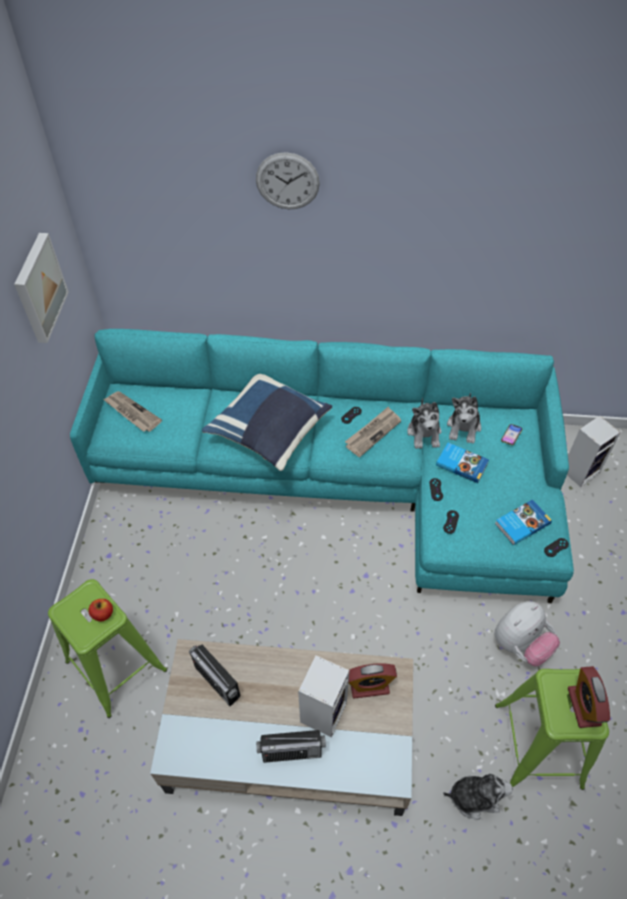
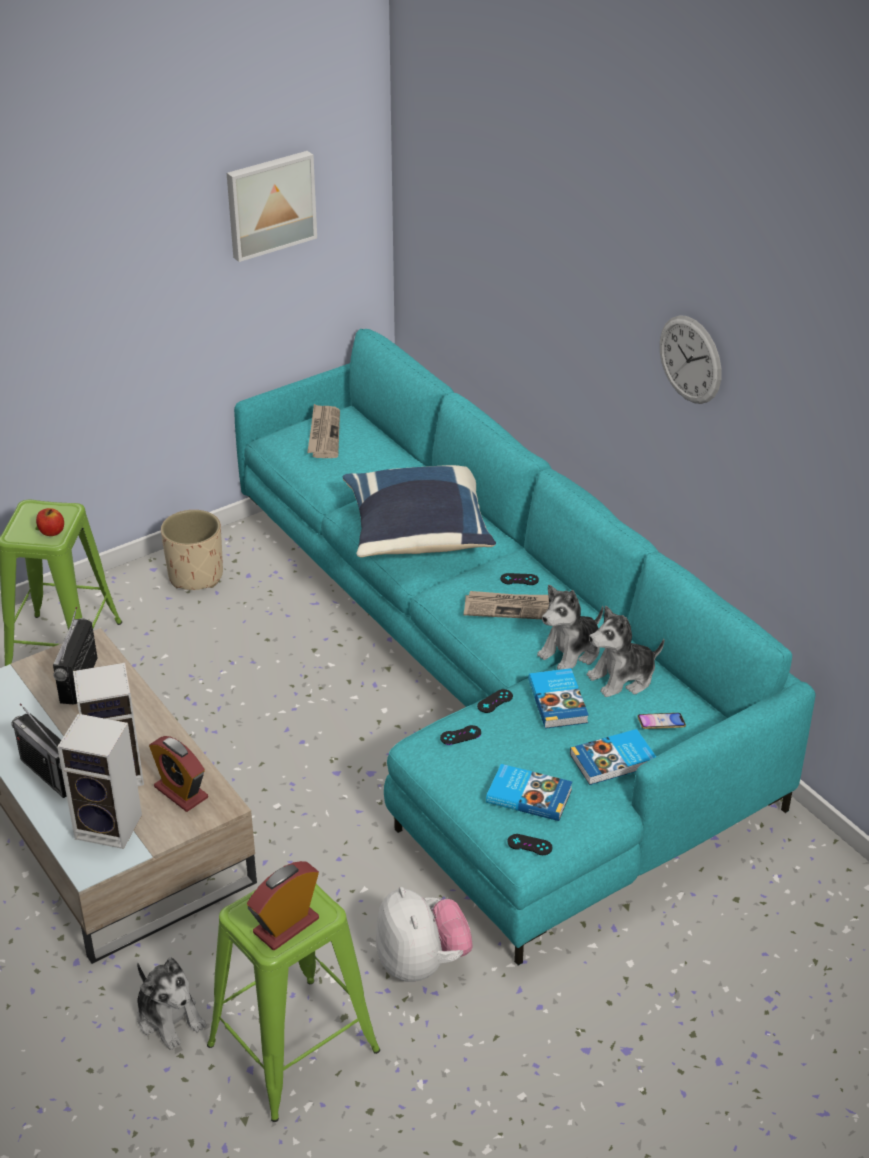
camera: 50 degrees right, 15 degrees down
(122, 552) = (195, 576): none -> beige planter
(287, 181) = (562, 215): wall clock -> wall clock (690, 359)
(520, 644) = (422, 963): plush toy -> plush toy turned 120 degrees counterclockwise
(523, 472) = (614, 761): none -> book
(580, 470) = (780, 896): speaker -> speaker (111, 826)

